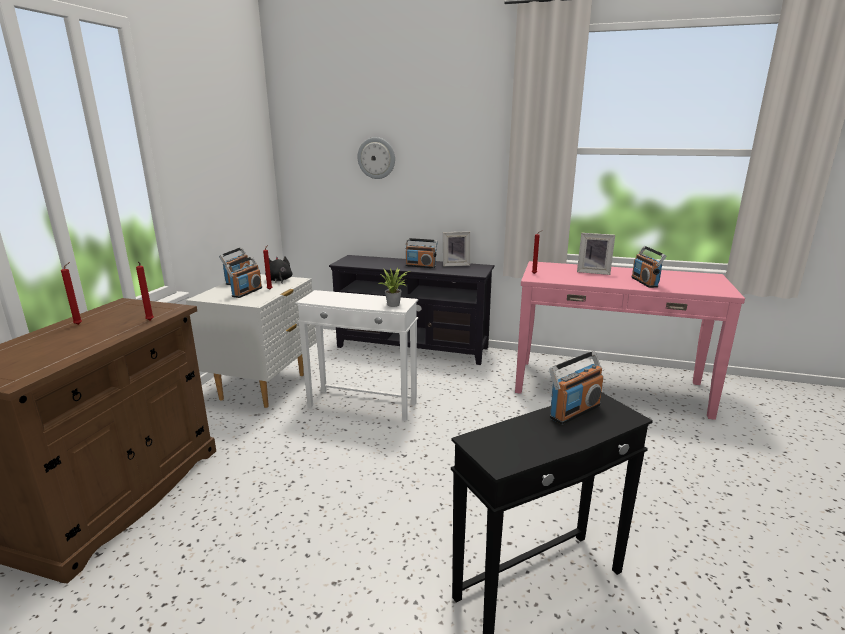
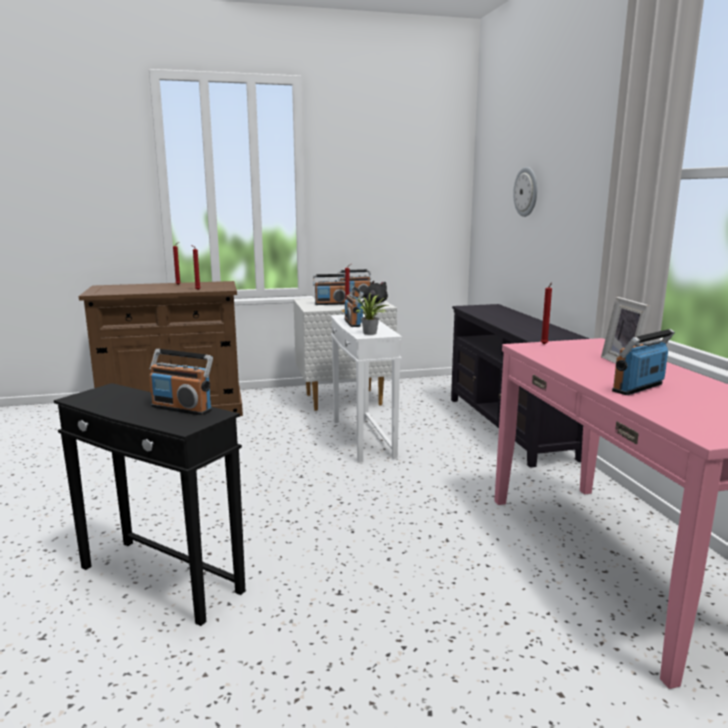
camera: 60 degrees right, 5 degrees down
(420, 266) = (518, 324): radio -> radio (353, 323)
(455, 264) = (557, 331): picture frame -> none

